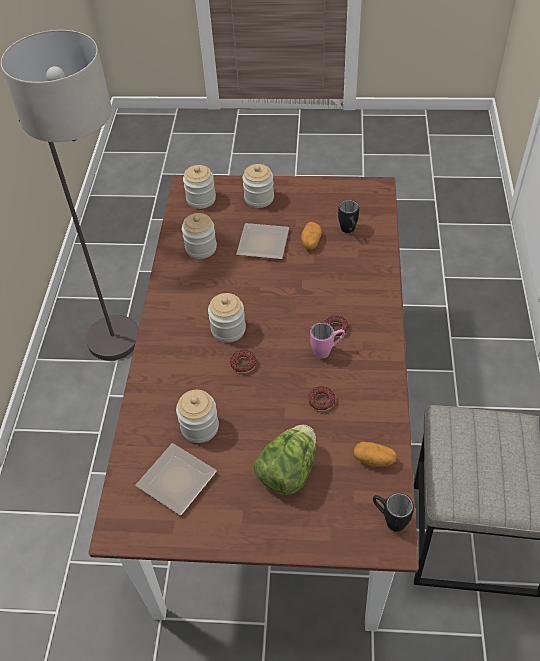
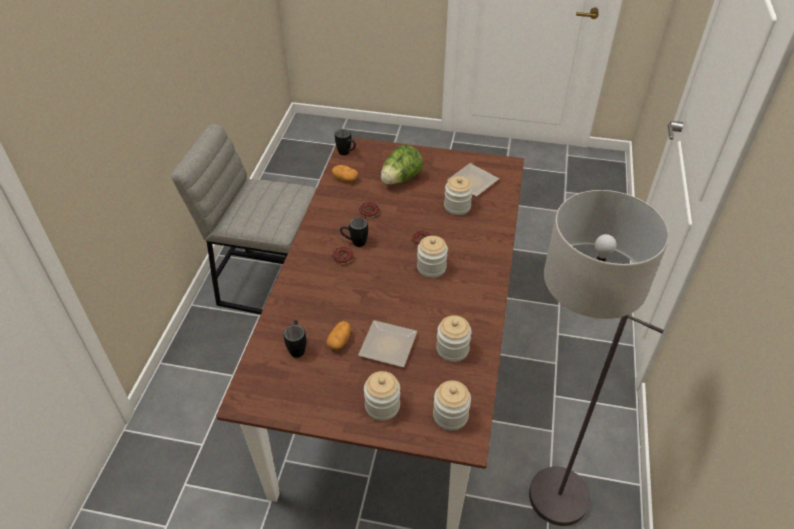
camera: 175 degrees left, 5 degrees down
(327, 351) = (354, 243): pink mug -> black mug

